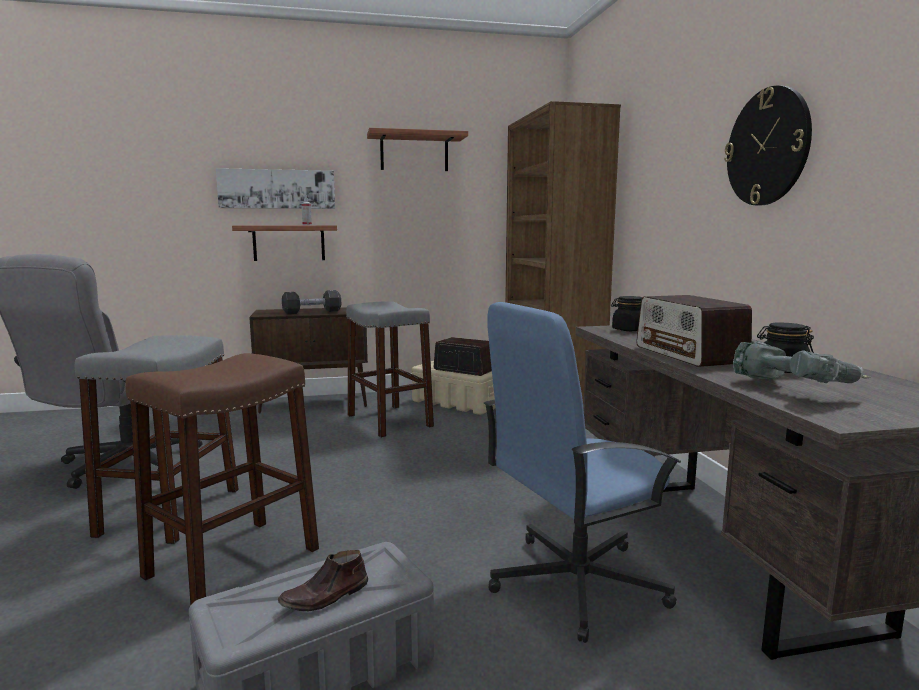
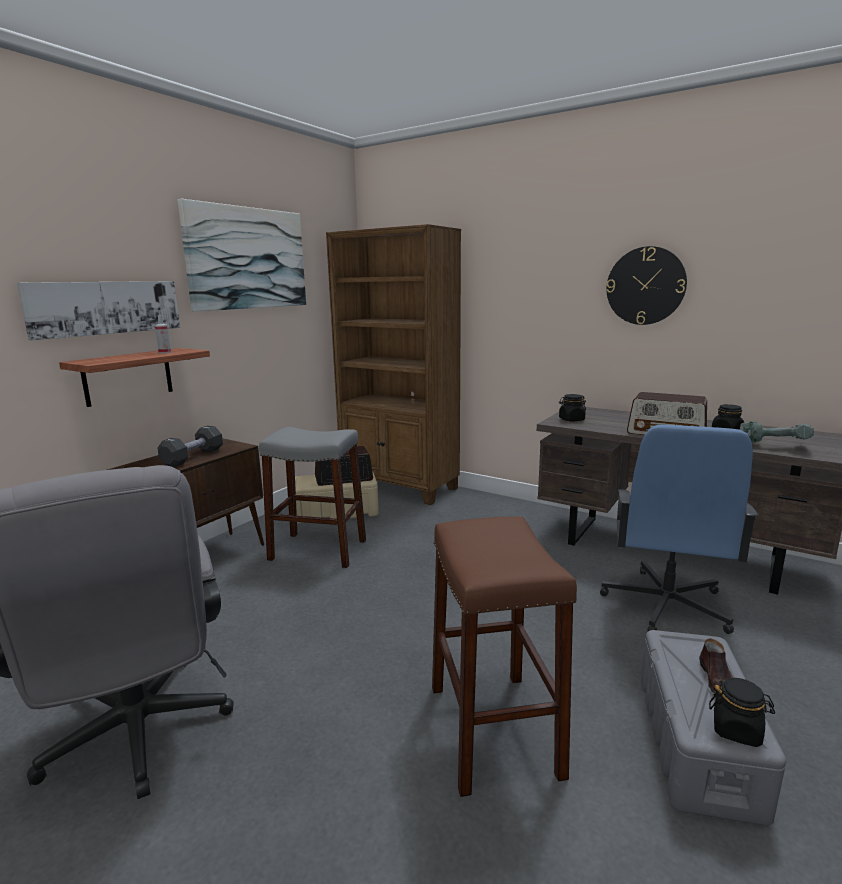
camera: 45 degrees left, 5 degrees up
(170, 512) = (333, 735): grey stool -> none
(240, 624) = (737, 730): none -> black jar
(414, 152) = (247, 258): shelf -> picture

